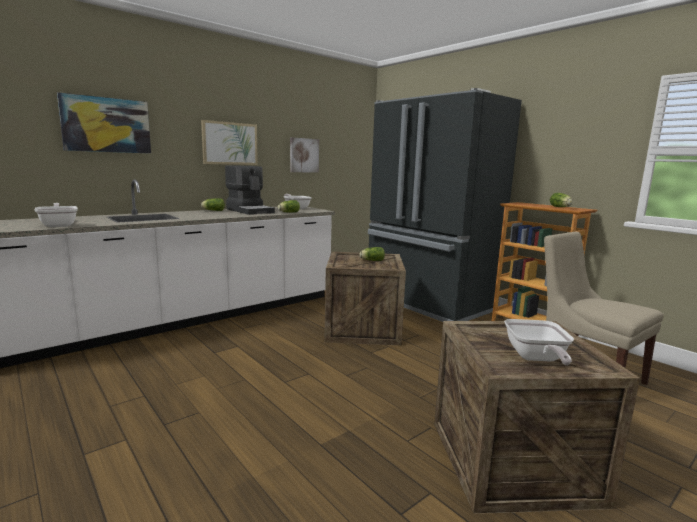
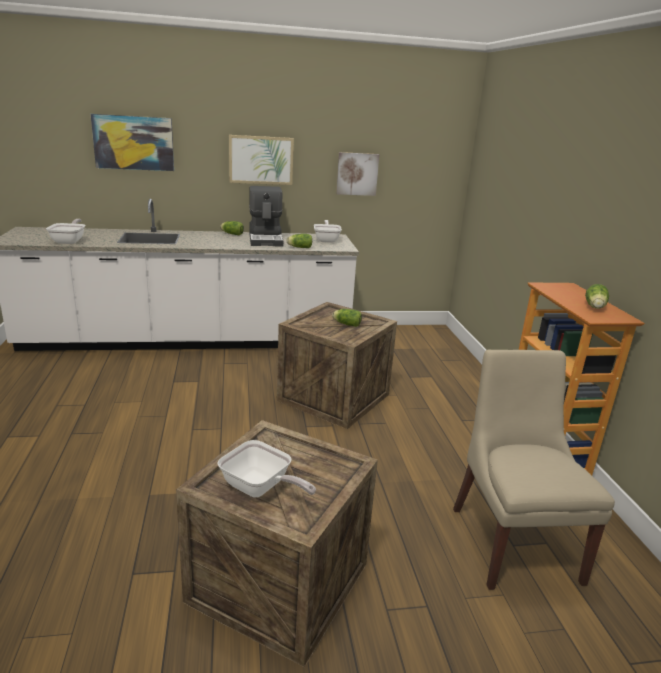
camera: 30 degrees right, 10 degrees up
(427, 304) = (453, 387): black fridge -> none
(536, 358) = (260, 489): frying pan -> frying pan turned 90 degrees counterclockwise

